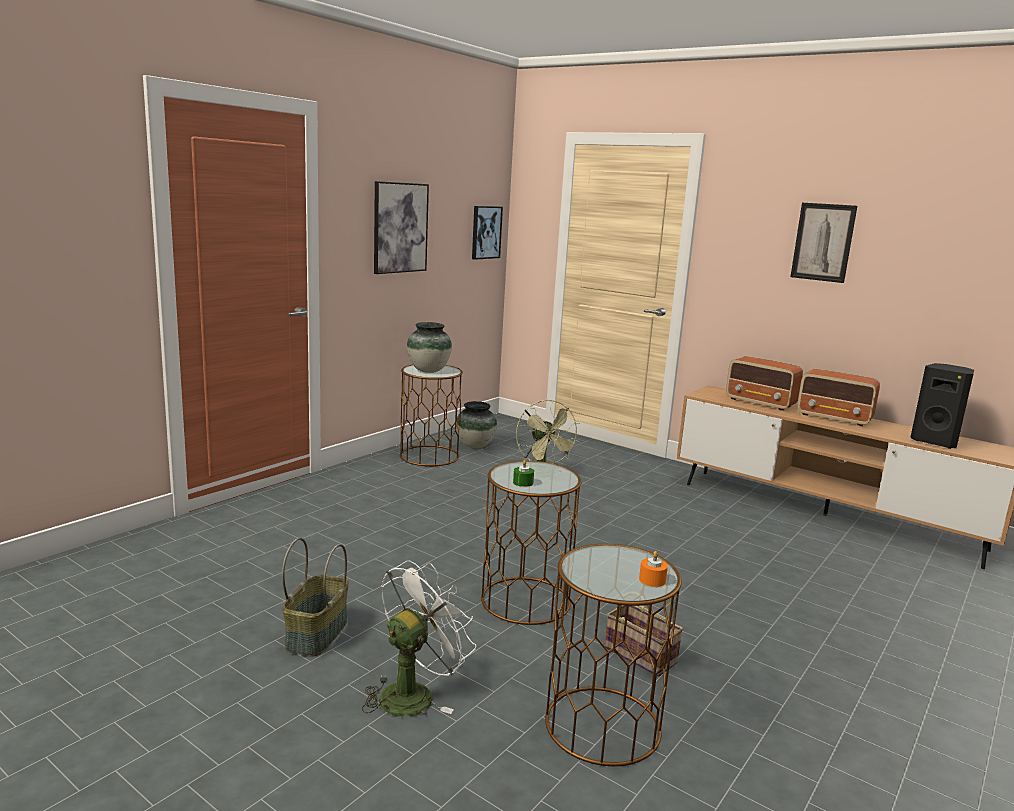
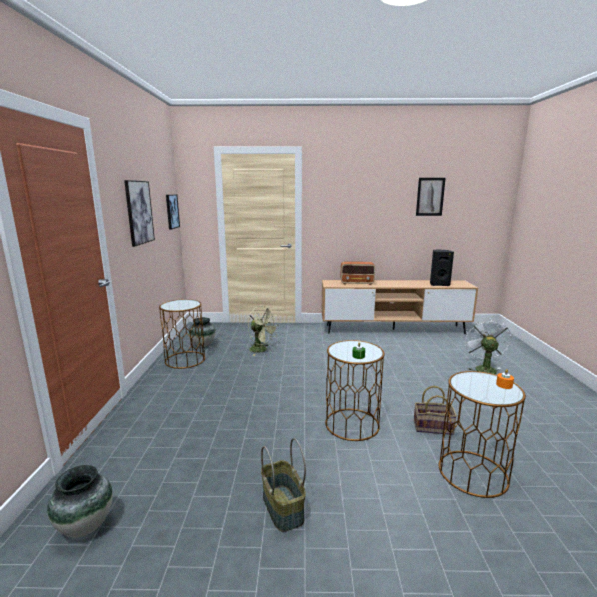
camera: 35 degrees left, 0 degrees up
(414, 693) = (383, 511): white fan -> white fan (483, 368)
(428, 371) = (179, 305): vase -> vase (85, 526)
(823, 242) = (370, 200): picture -> picture (430, 196)
(834, 418) = (393, 283): radio -> none

